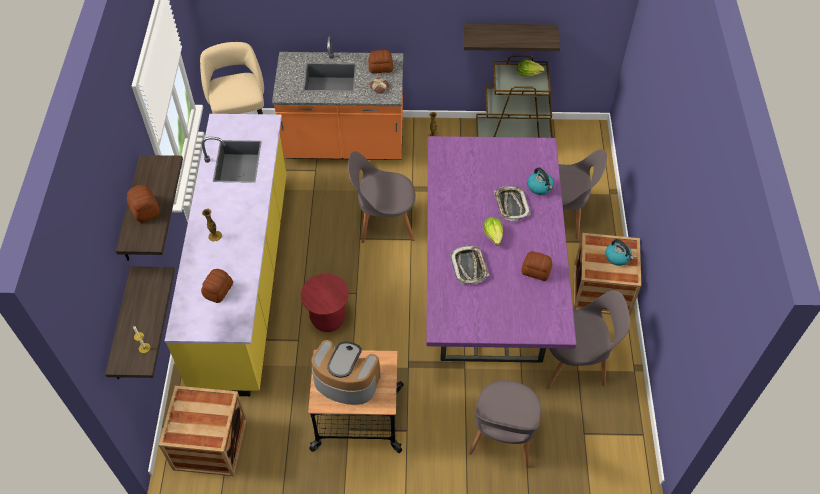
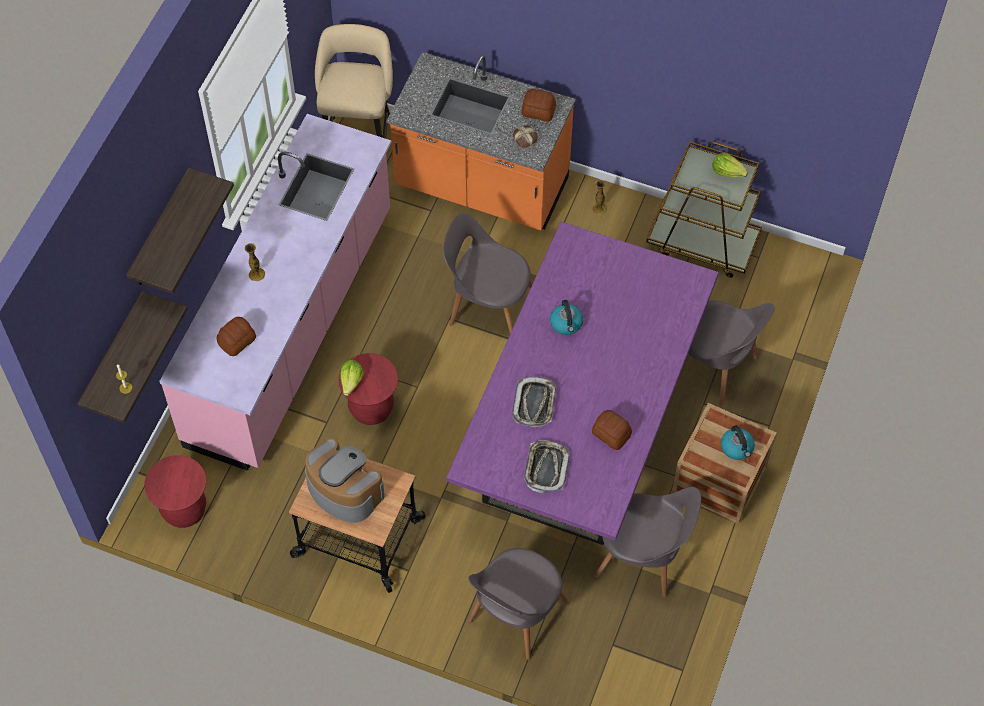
camera: 20 degrees right, 5 degrees up
(144, 210) = (171, 236): bread -> none
(210, 443) = (184, 510): crate -> red stool
(245, 280) = (292, 328): yellow counter -> pink counter
(493, 235) = (581, 374): lettuce -> lettuce (351, 381)
(509, 34) = (713, 116): shelf -> none
(511, 205) = (620, 343): tray -> tray (546, 468)
(540, 187) = (667, 331): kettle -> kettle (566, 324)

